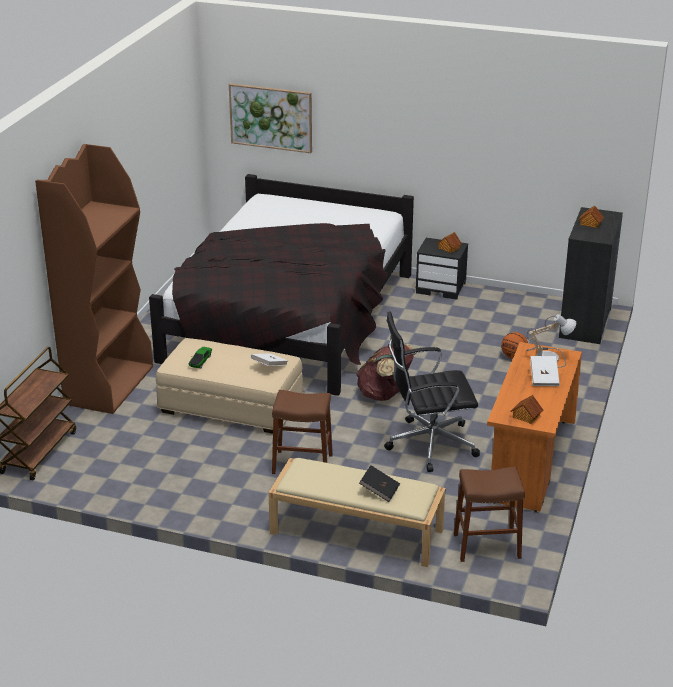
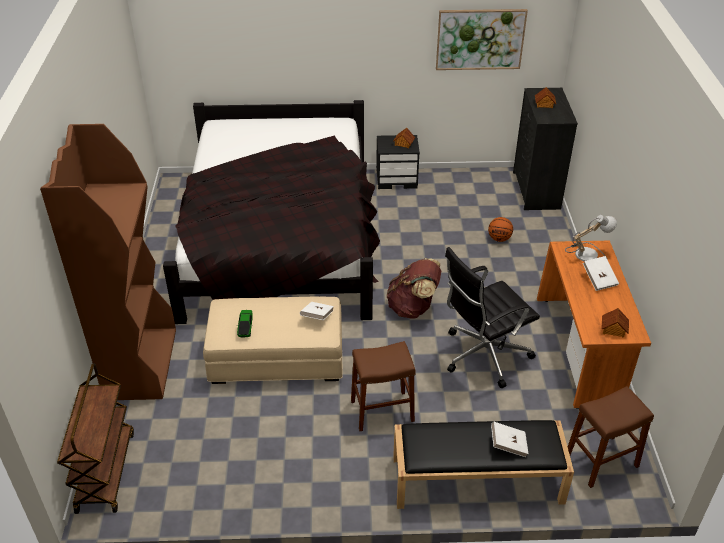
camera: 20 degrees left, 10 degrees up
(271, 117) = (213, 44): picture -> picture (480, 39)
(355, 531) = (476, 480): beige bench -> black bench
(379, 491) = (508, 445): black book -> white book

